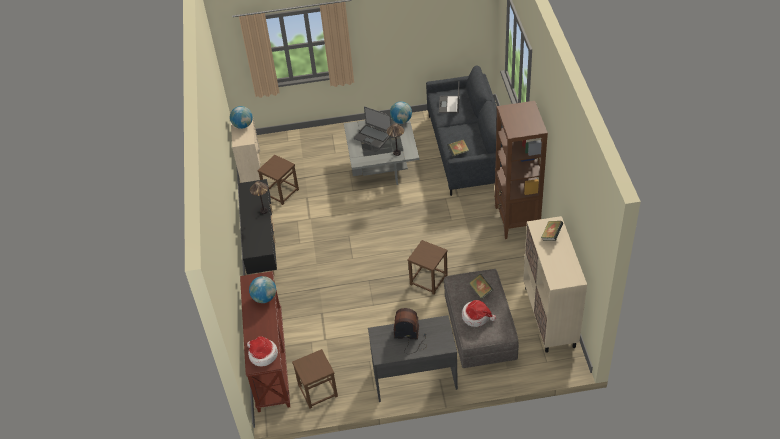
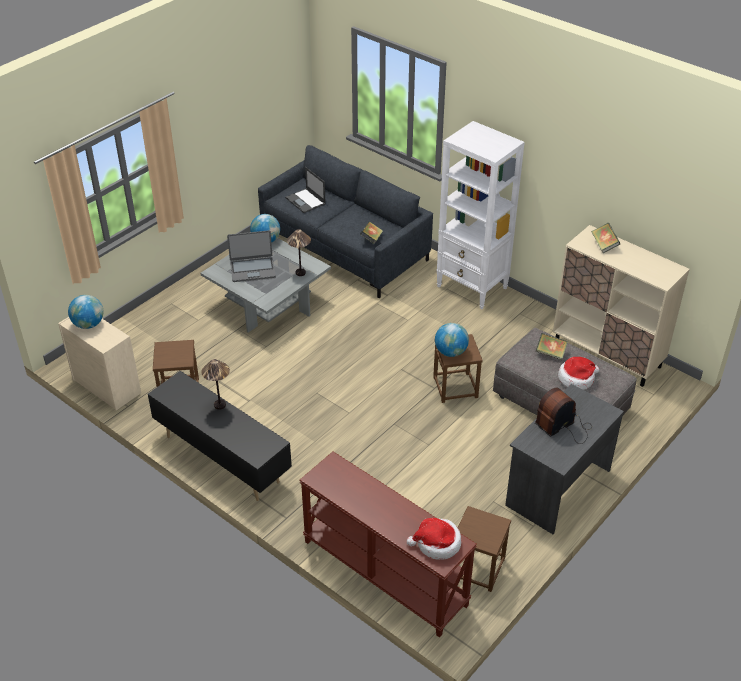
camera: 45 degrees left, 5 degrees down
(264, 298) = (360, 484): globe -> globe (451, 352)
(516, 221) = (472, 287): brown bookcase -> white bookcase

